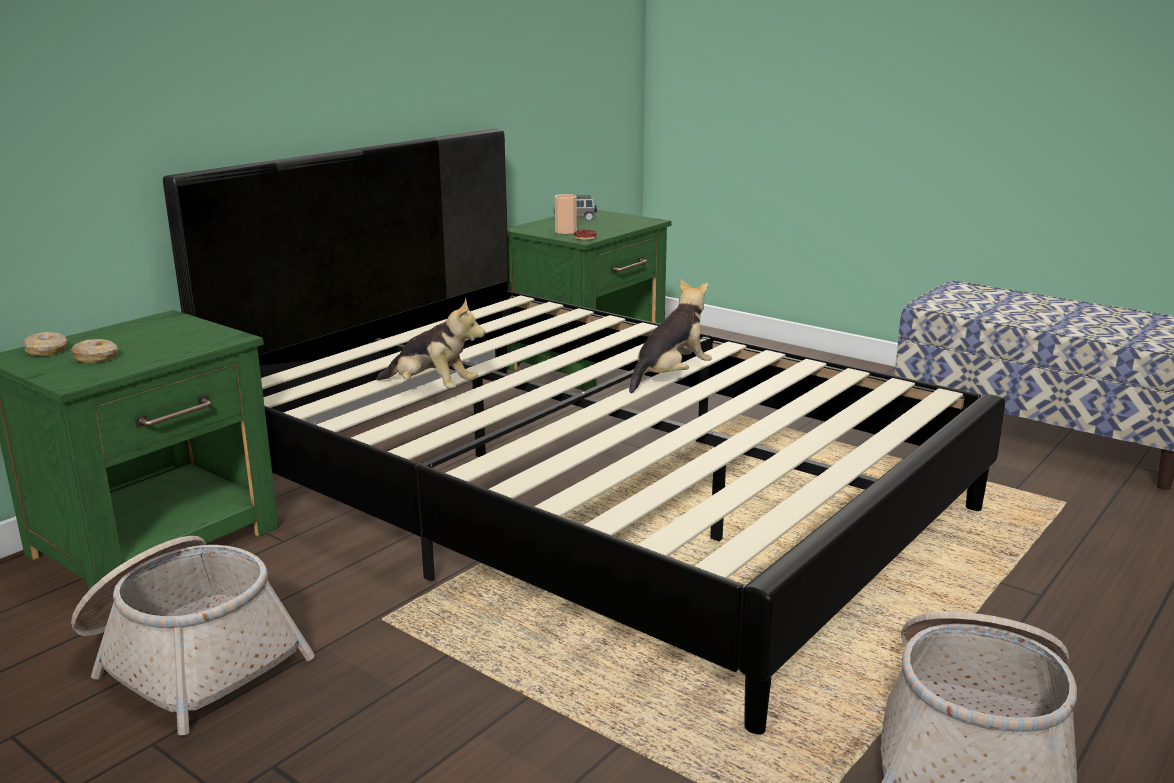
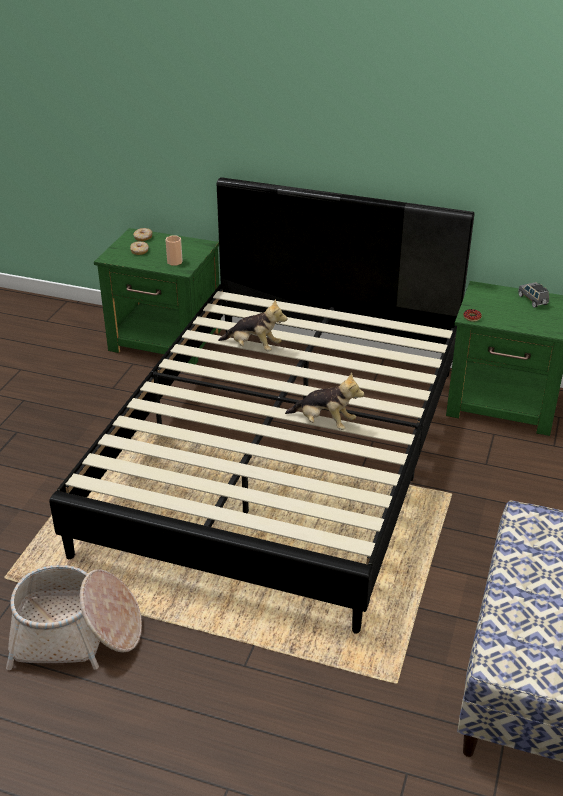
camera: 70 degrees right, 15 degrees up
(188, 658) = (78, 386): basket -> none
(432, 388) = (253, 347): plush toy -> plush toy turned 75 degrees counterclockwise
(566, 232) = (485, 306): cup -> cup (174, 262)

